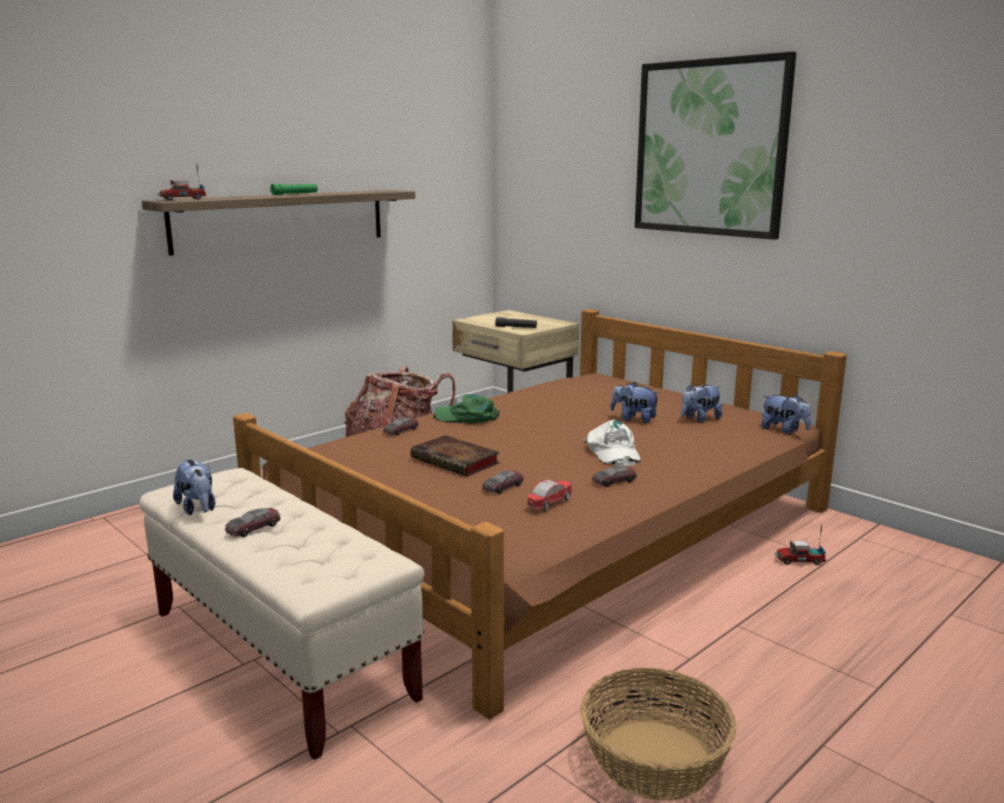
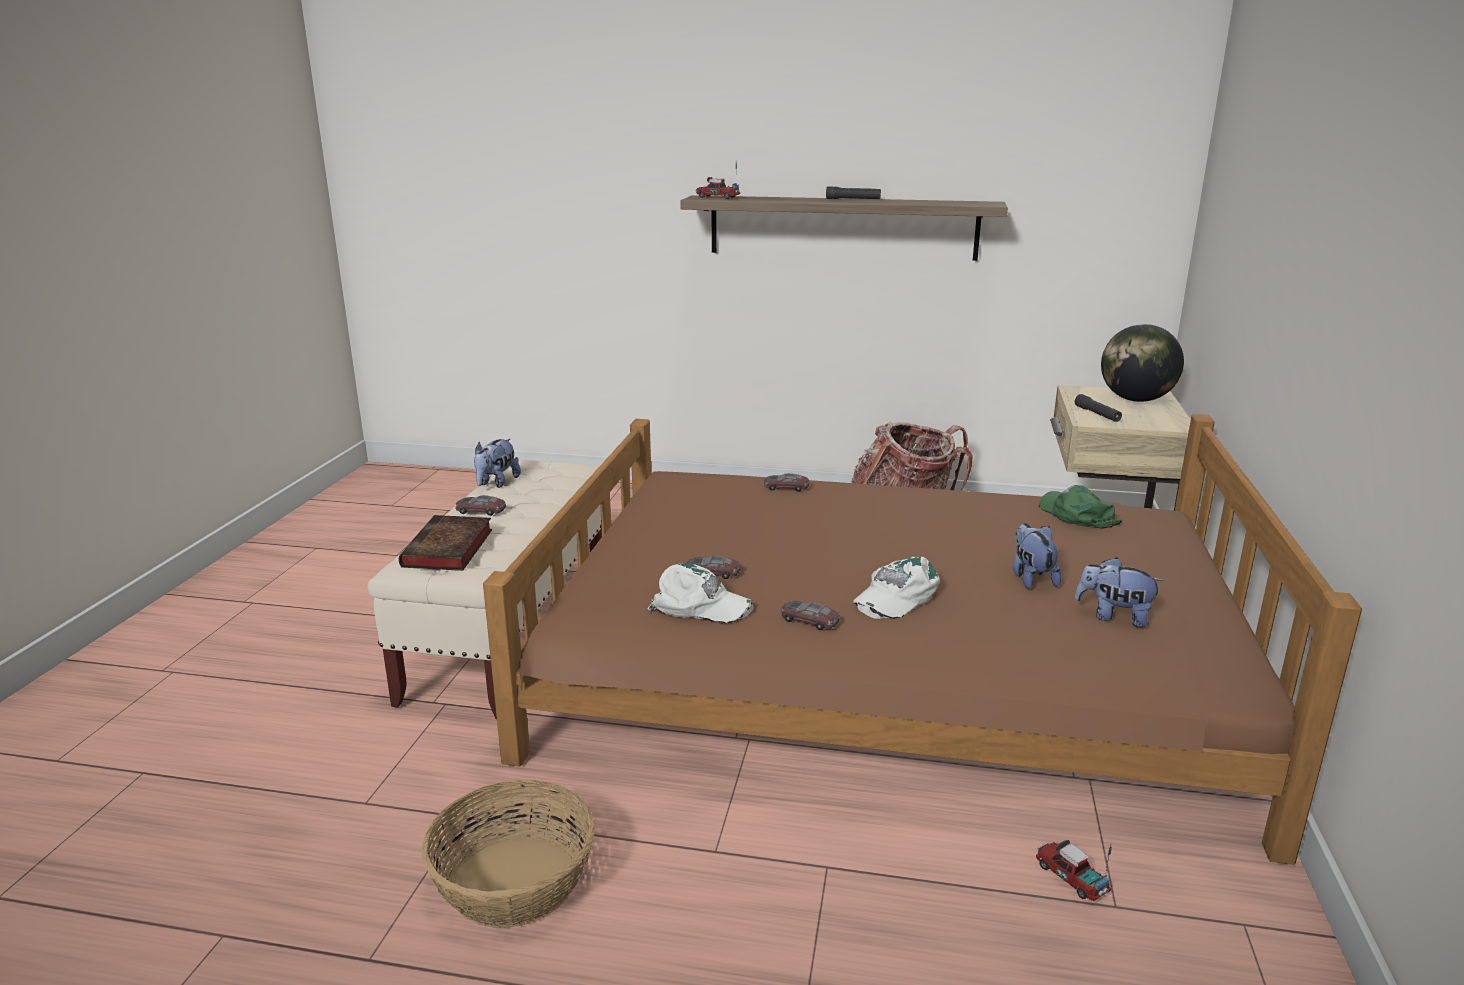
camera: 55 degrees right, 5 degrees up
(295, 194) = (853, 199): green flashlight -> black flashlight
(457, 461) = (746, 534): book -> book (448, 550)
(467, 417) = (872, 499): green cap -> green cap (1076, 514)
(509, 317) = (1135, 400): none -> globe
(549, 504) = (700, 606): toy car -> white cap
(710, 148) = (1336, 183): picture -> none
(784, 431) = (1202, 688): plush toy -> none

